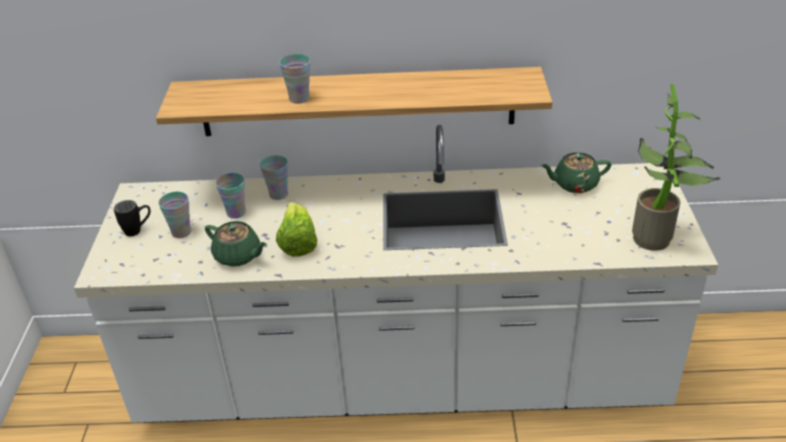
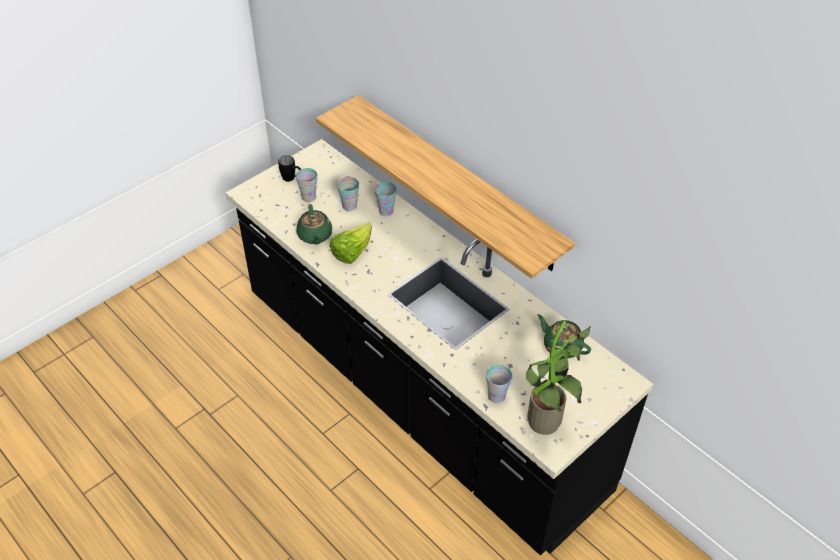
camera: 45 degrees right, 10 degrees up
(299, 99) = (400, 159): cup -> cup (496, 396)
(401, 380) = (418, 391): white counter -> black counter

